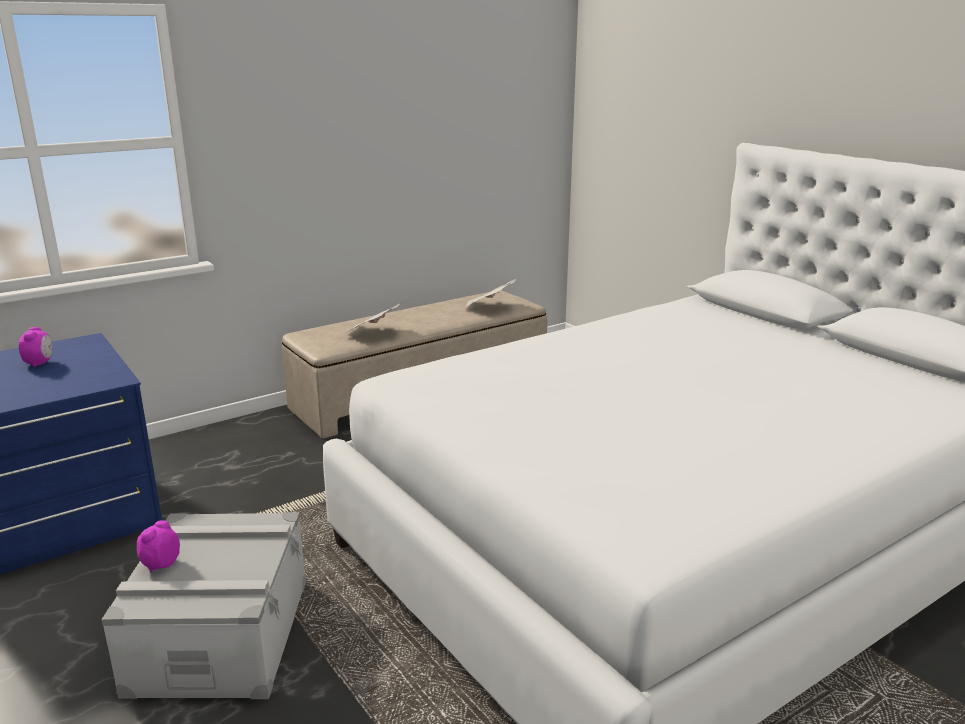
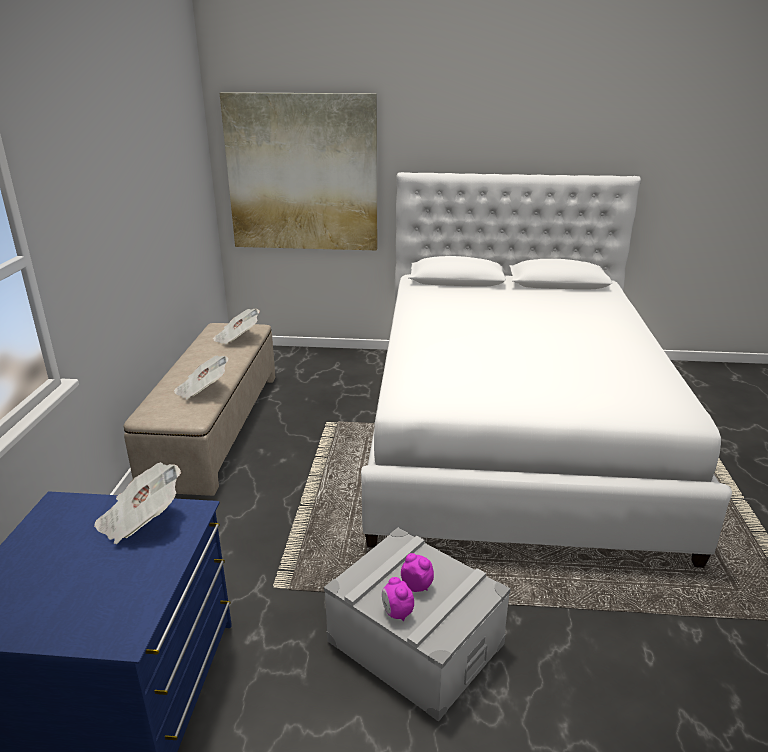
camera: 50 degrees left, 5 degrees up
(39, 363) = (75, 543): alarm clock -> alarm clock (417, 585)
(86, 369) = (141, 520): none -> newspaper
(651, 135) = (302, 173): none -> picture

